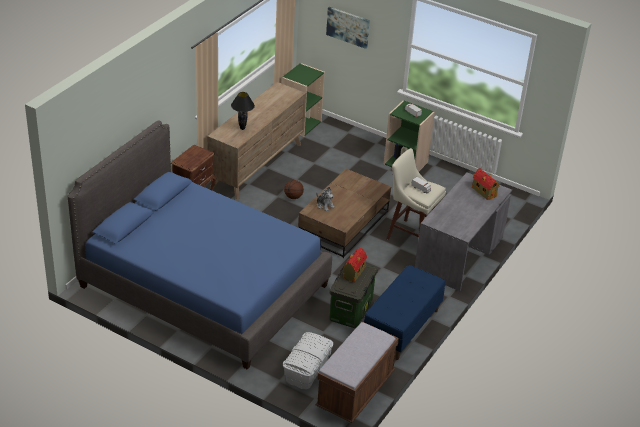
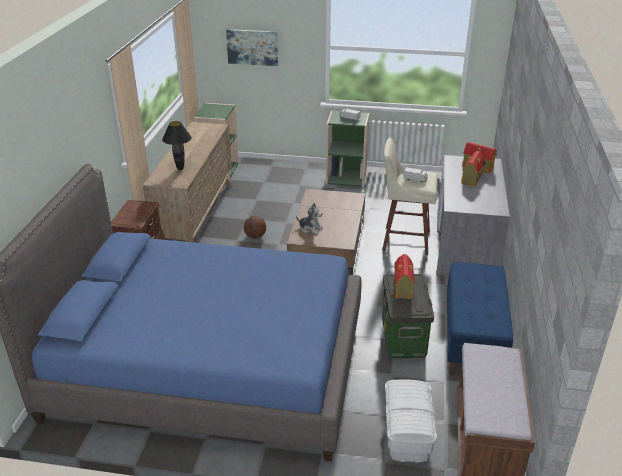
camera: 20 degrees left, 5 degrees down
(468, 201) = (471, 179): none -> toy house

